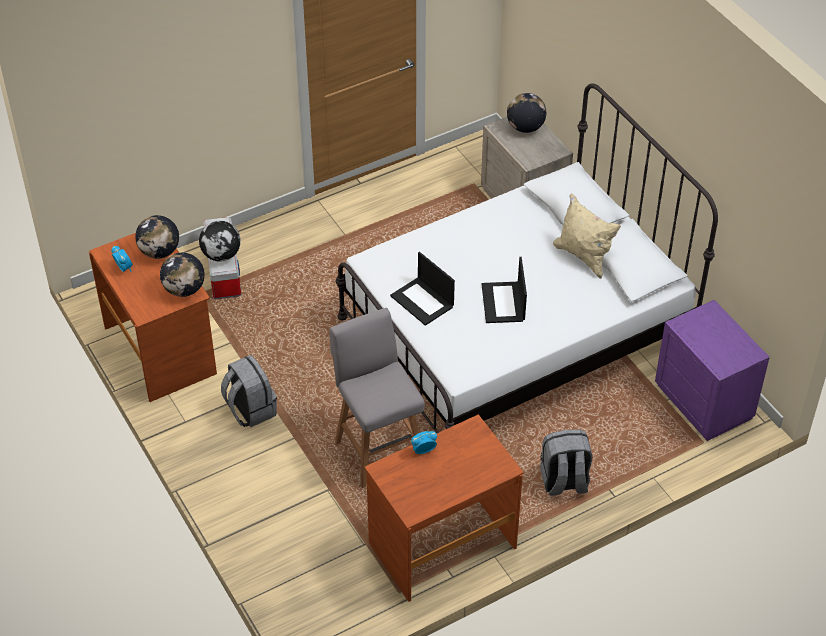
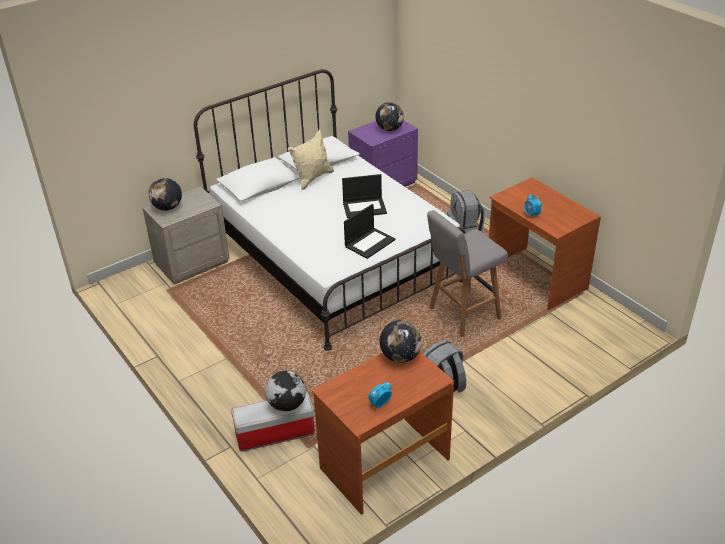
camera: 95 degrees left, 10 degrees down
(159, 252) = (353, 382): globe -> globe (390, 129)

